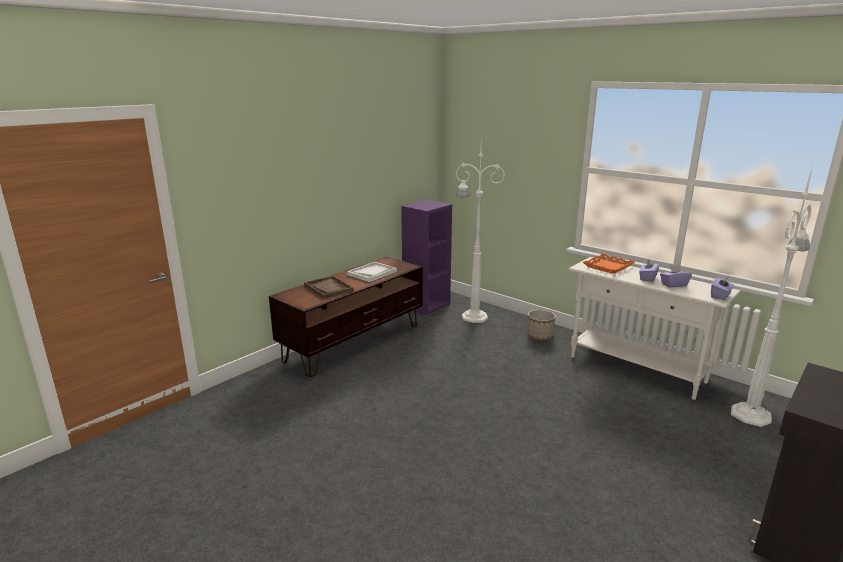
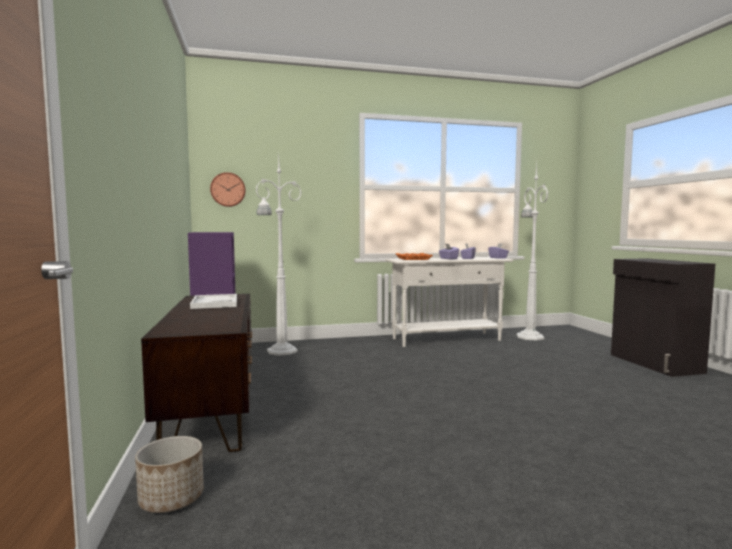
camera: 55 degrees left, 15 degrees down
(328, 288) = (207, 317): brown tray -> none
(466, 160) = (228, 189): none -> wall clock
(539, 335) = (356, 344): planter -> planter (171, 499)

